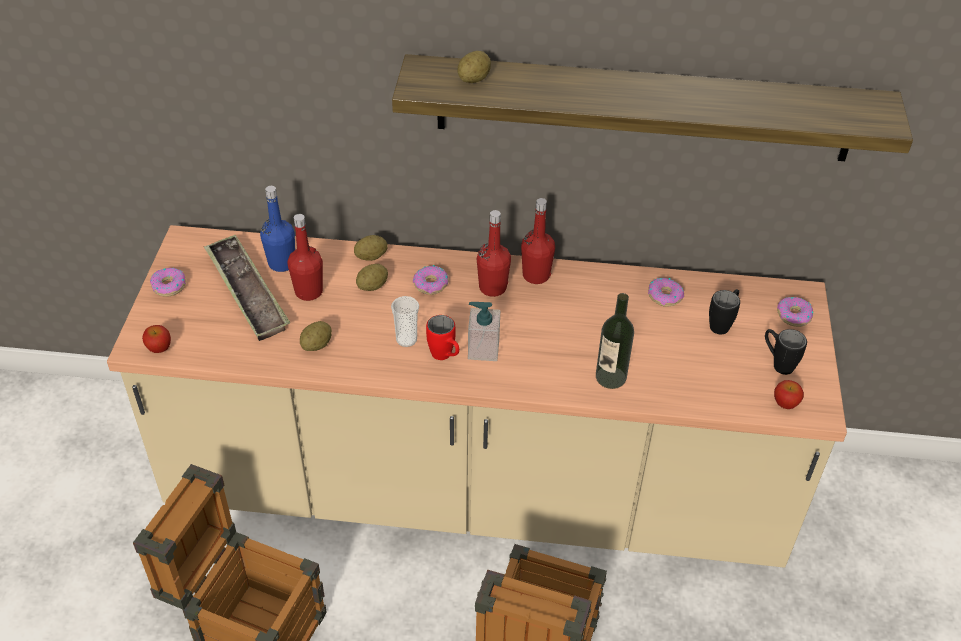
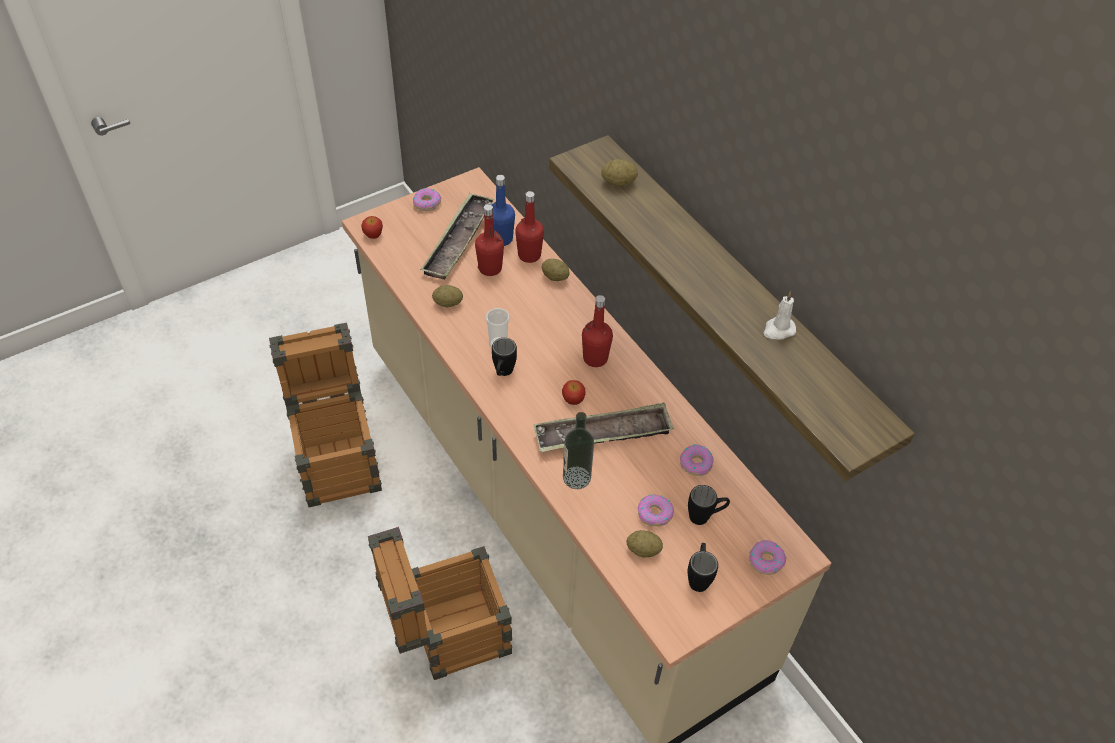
camera: 50 degrees right, 5 degrees up
(372, 286) = (528, 295): potato -> potato (643, 550)
(431, 284) = (562, 324): donut -> donut (654, 514)
(445, 357) = (503, 374): red mug -> black mug
(483, 349) = (530, 389): soap dispenser -> none
(536, 275) = (634, 374): red bottle -> red bottle (529, 255)
(580, 332) = (603, 434): none -> tray
(737, 93) = (778, 330): none -> white candle
(785, 403) = (659, 604): apple -> apple (573, 399)

